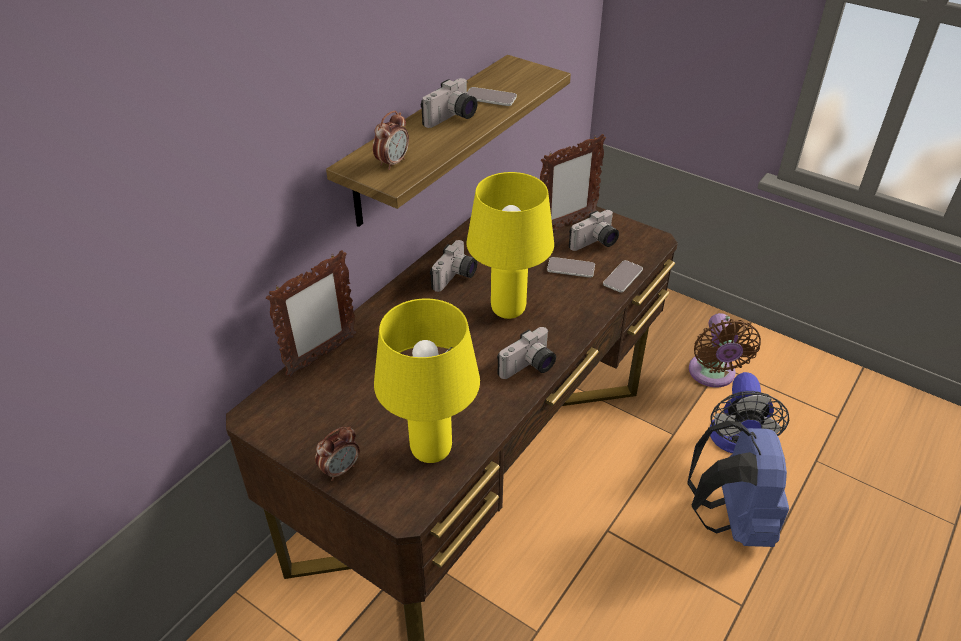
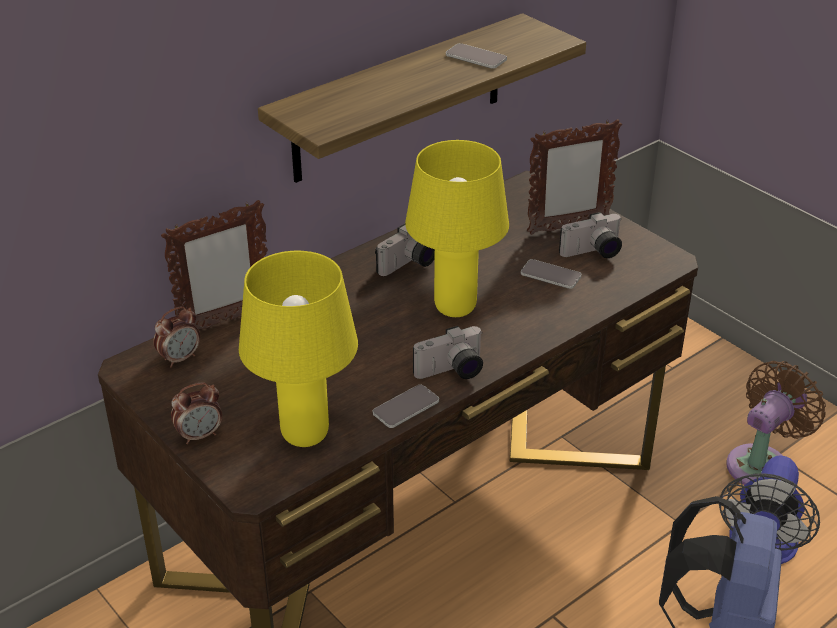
camera: 15 degrees right, 5 degrees down
(392, 163) = (331, 111): alarm clock -> alarm clock (180, 358)
(452, 118) = (421, 74): camera -> none
(622, 277) = (610, 294): phone -> phone (406, 407)
(712, 375) = (762, 463): brown fan -> brown fan turned 150 degrees counterclockwise

